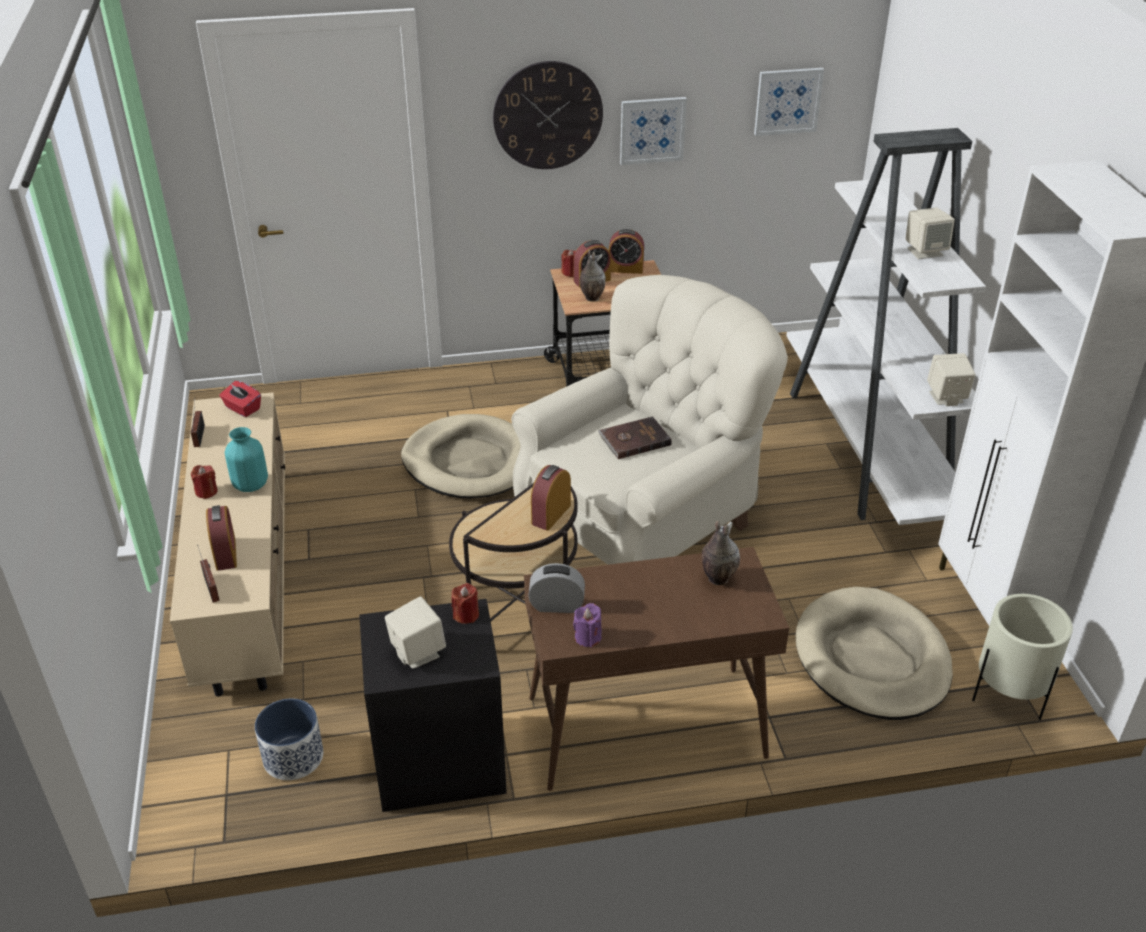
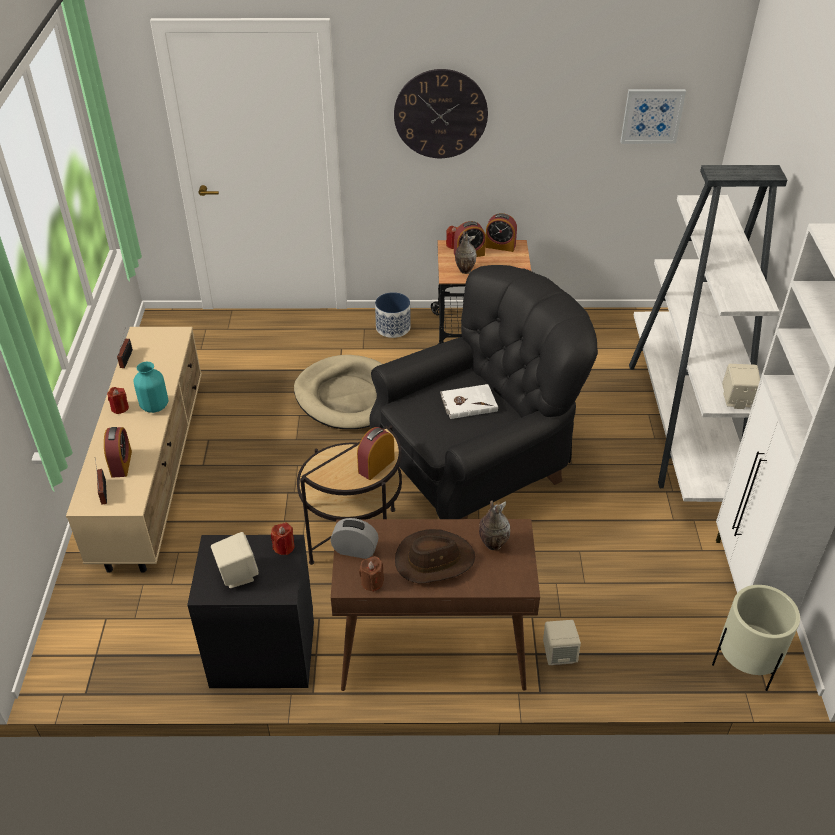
camera: 10 degrees right, 5 degrees up
(242, 408) = (165, 338): red tissue box -> none
(293, 757) = (152, 632): planter -> planter (392, 328)
(588, 637) = (372, 582): purple candle -> brown candle
(634, 440) = (468, 403): brown book -> white book
(644, 519) = (477, 465): beige armchair -> black armchair
(652, 130) = (530, 132): picture -> none
(654, 604) = (434, 560): none -> brown hat
(871, 659) = (635, 615): beige dog bed -> none
(925, 251) = (735, 271): beige speaker -> beige speaker (559, 654)

